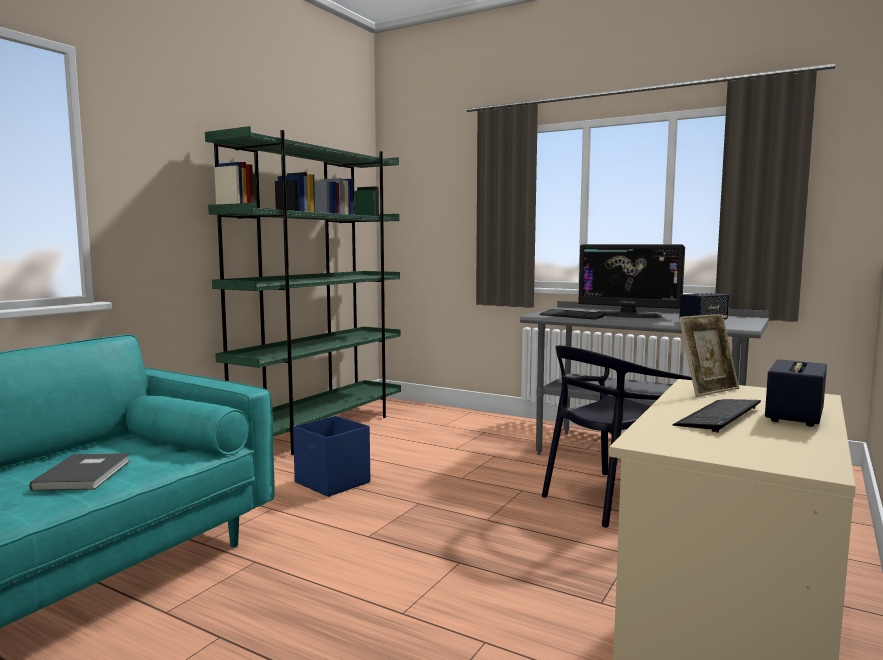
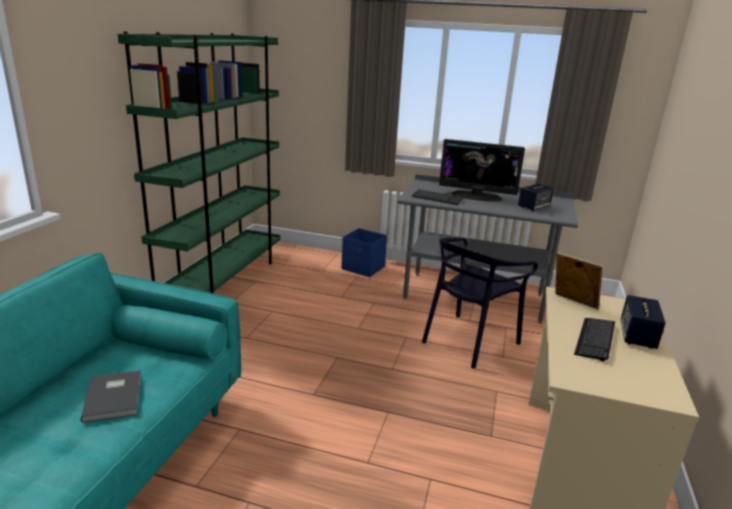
camera: 15 degrees left, 15 degrees up
(332, 483) = (261, 341): blue storage box -> blue storage box (363, 268)
(707, 390) = (572, 303): picture frame -> picture frame turned 90 degrees counterclockwise

